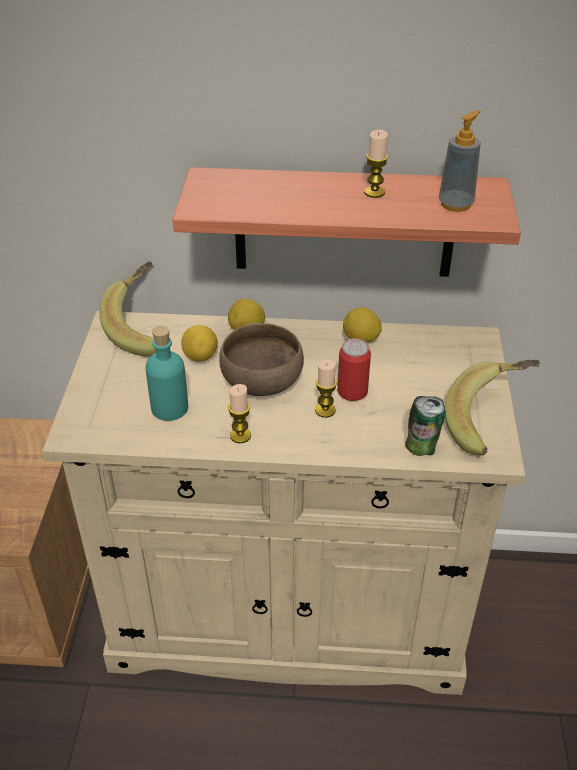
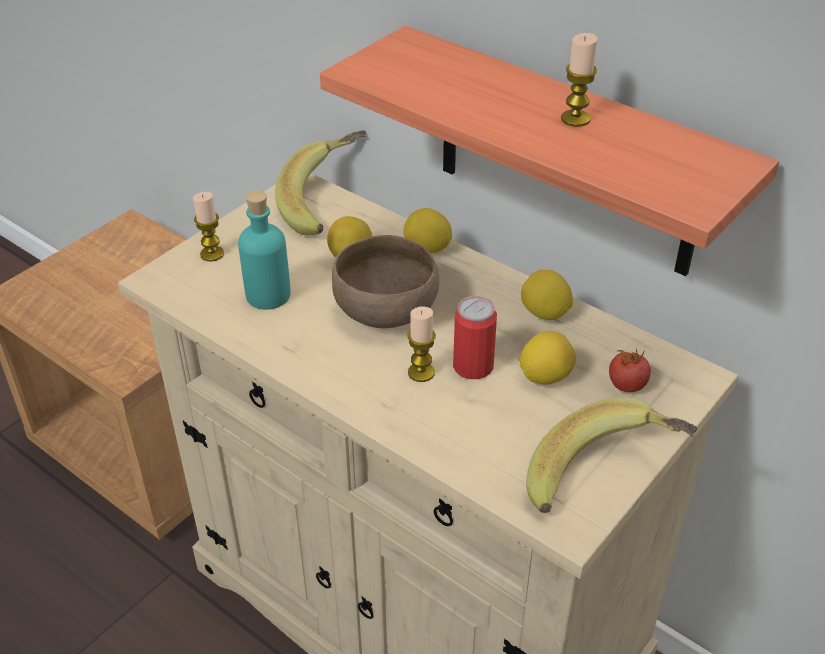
camera: 35 degrees right, 0 degrees up
(240, 436) = (306, 356): candle -> candle (212, 254)
(400, 377) = (545, 376): none -> lemon
(421, 448) = (486, 468): can -> none
(449, 361) = (627, 385): none -> tomato
(455, 204) = (661, 167): soap dispenser -> none

